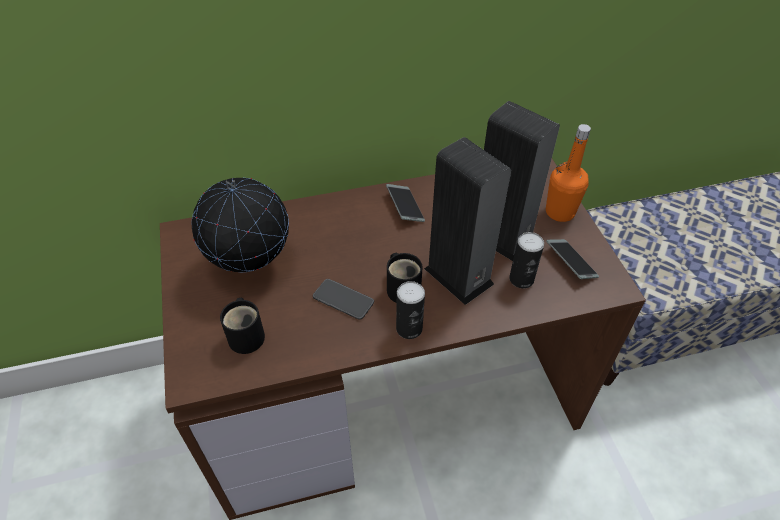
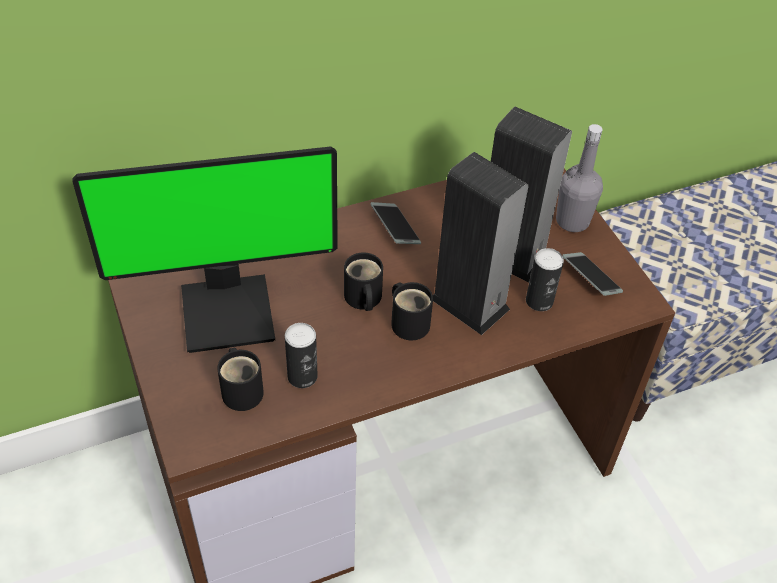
camera: 10 degrees left, 0 degrees up
(251, 264) = (228, 310): globe -> monitor
(343, 299) = (344, 341): phone -> none
(366, 264) = (362, 298): none -> black mug
(409, 328) = (423, 366): can -> can (302, 376)
(560, 212) = (572, 221): orange bottle -> grey bottle

